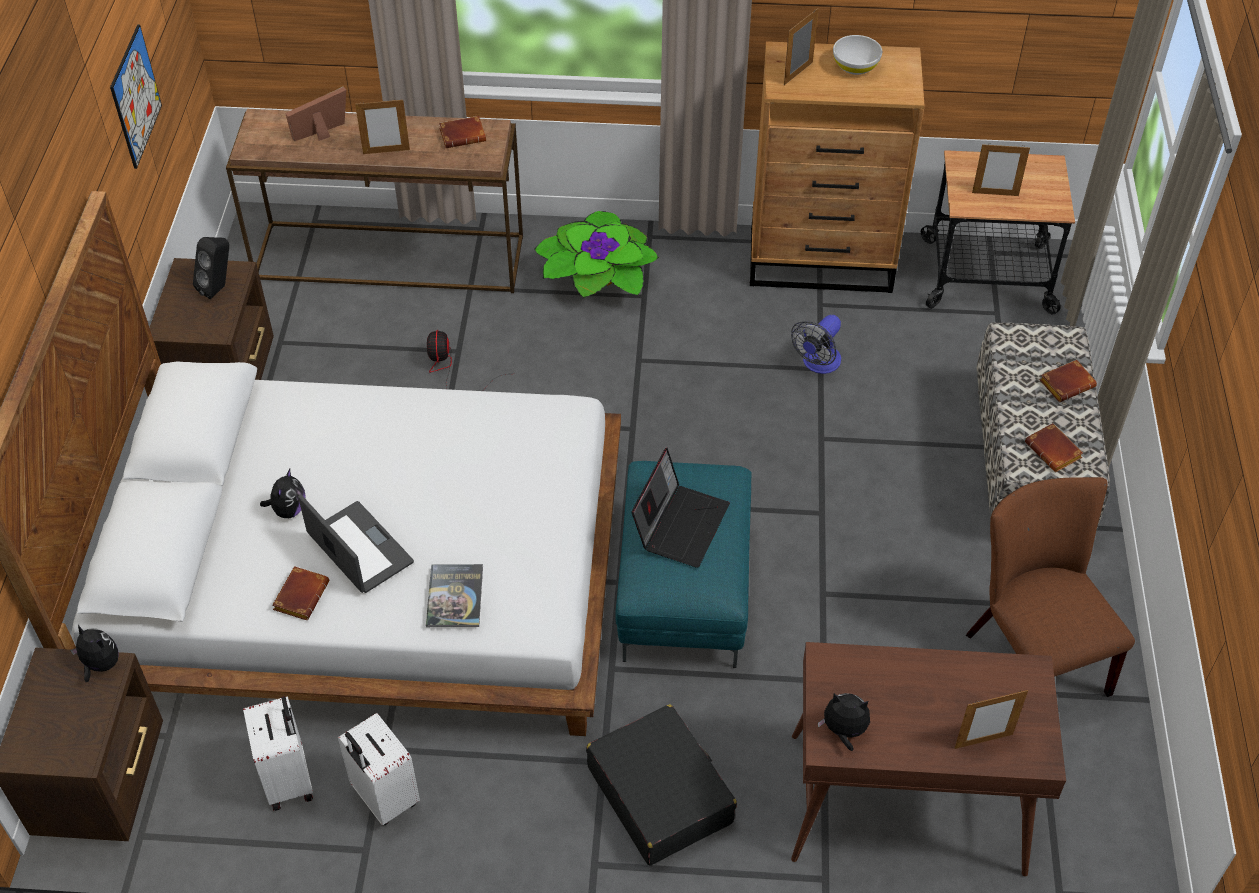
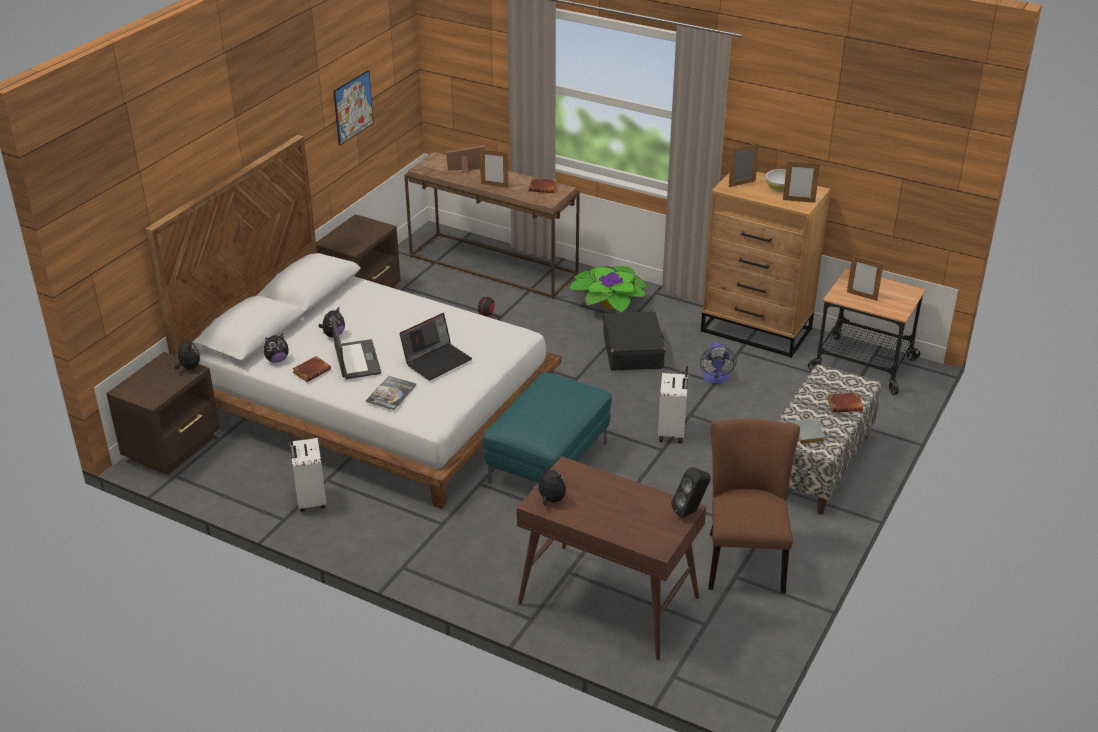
camera: 25 degrees right, 15 degrees down
(219, 288) = (368, 232): black speaker -> black speaker (690, 512)
(229, 592) = (277, 360): none -> plush toy
(290, 779) = (267, 477): white suitcase -> white suitcase (672, 432)
(660, 794) = (464, 548): black suitcase -> black suitcase (633, 351)
(680, 524) = (545, 402): laptop -> laptop (437, 360)
(818, 364) = (715, 379): fan -> fan turned 60 degrees counterclockwise
(983, 741) = (630, 530): picture frame -> picture frame (798, 201)
(1054, 451) = (809, 434): brown book -> grey book

